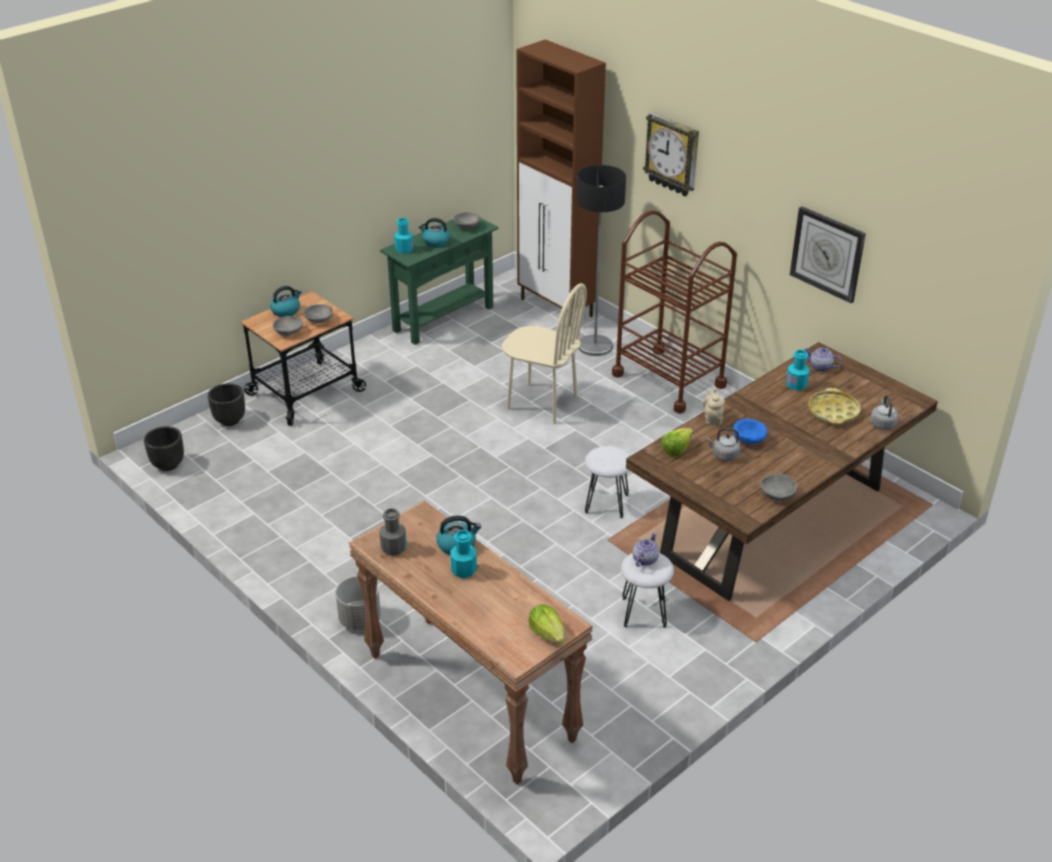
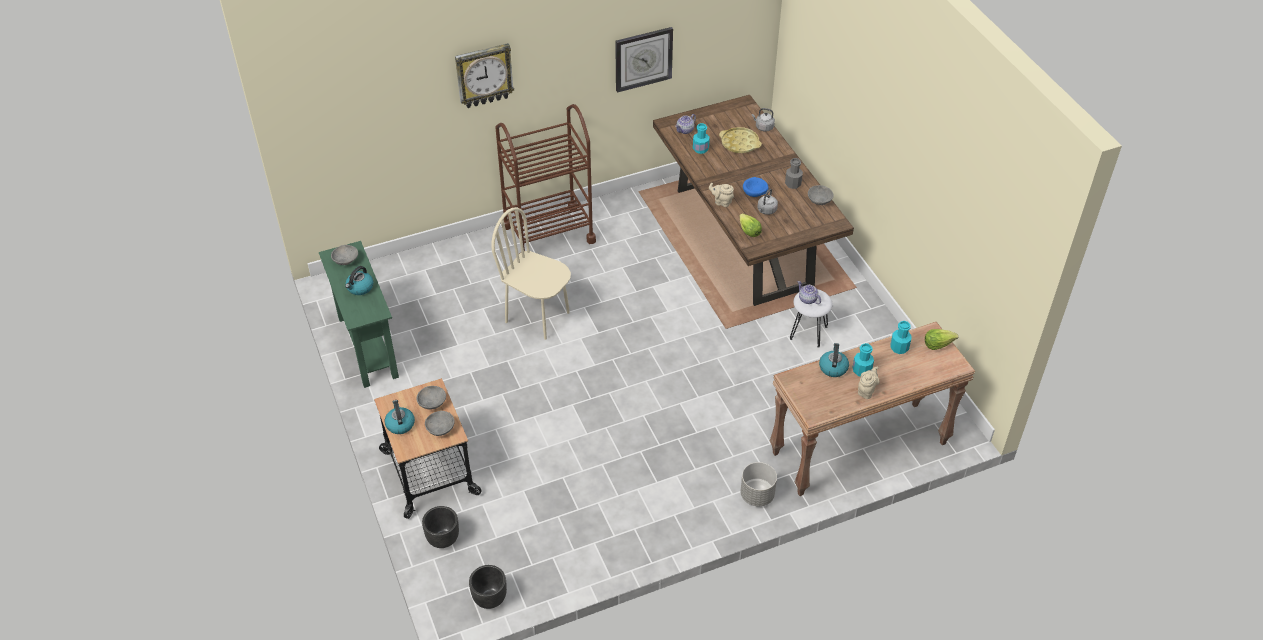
camera: 70 degrees left, 10 degrees up
(393, 548) = (824, 403): grey bottle -> grey bottle (793, 184)
(404, 249) = (359, 312): turquoise bottle -> turquoise bottle (899, 348)
(430, 580) = (866, 391): none -> beige teapot
(542, 403) = (537, 317): beige chair -> beige chair turned 105 degrees counterclockwise
(557, 308) = (401, 267): brown cabinet -> none
(595, 346) = (474, 261): floor lamp -> none
(606, 503) = (683, 316): white stool -> none

